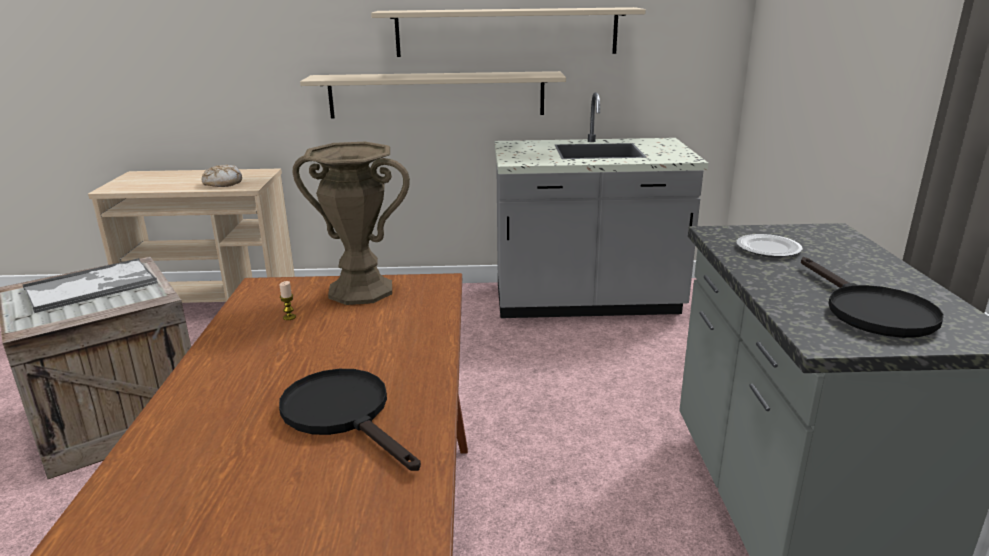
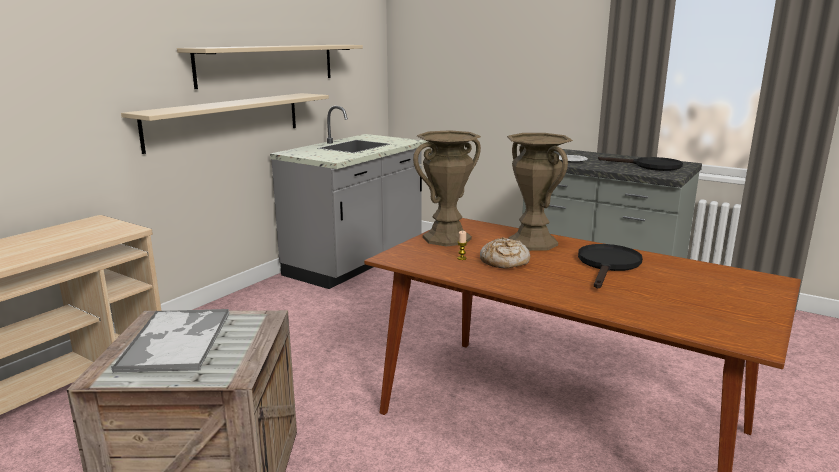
camera: 55 degrees left, 5 degrees down
(222, 183) = (90, 235): bread -> bread (504, 262)
(344, 414) = (608, 265): black frying pan -> black frying pan turned 120 degrees clockwise
(398, 339) = (532, 242): none -> brown vase

